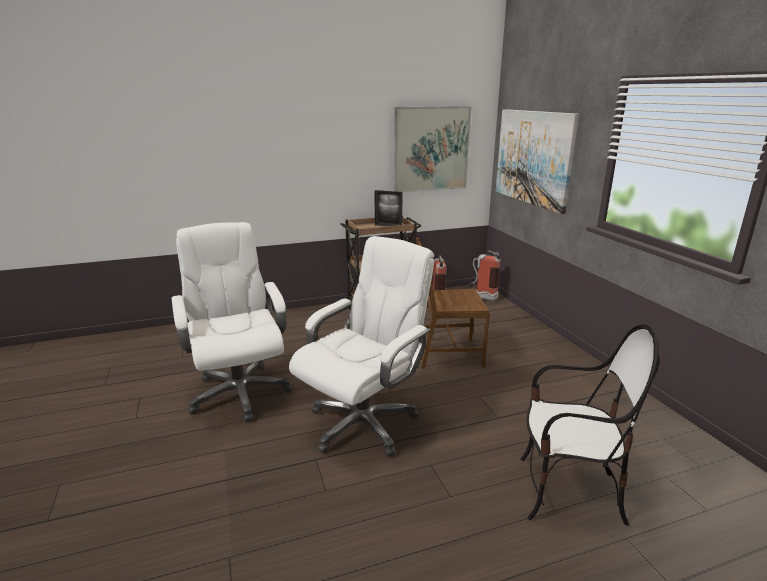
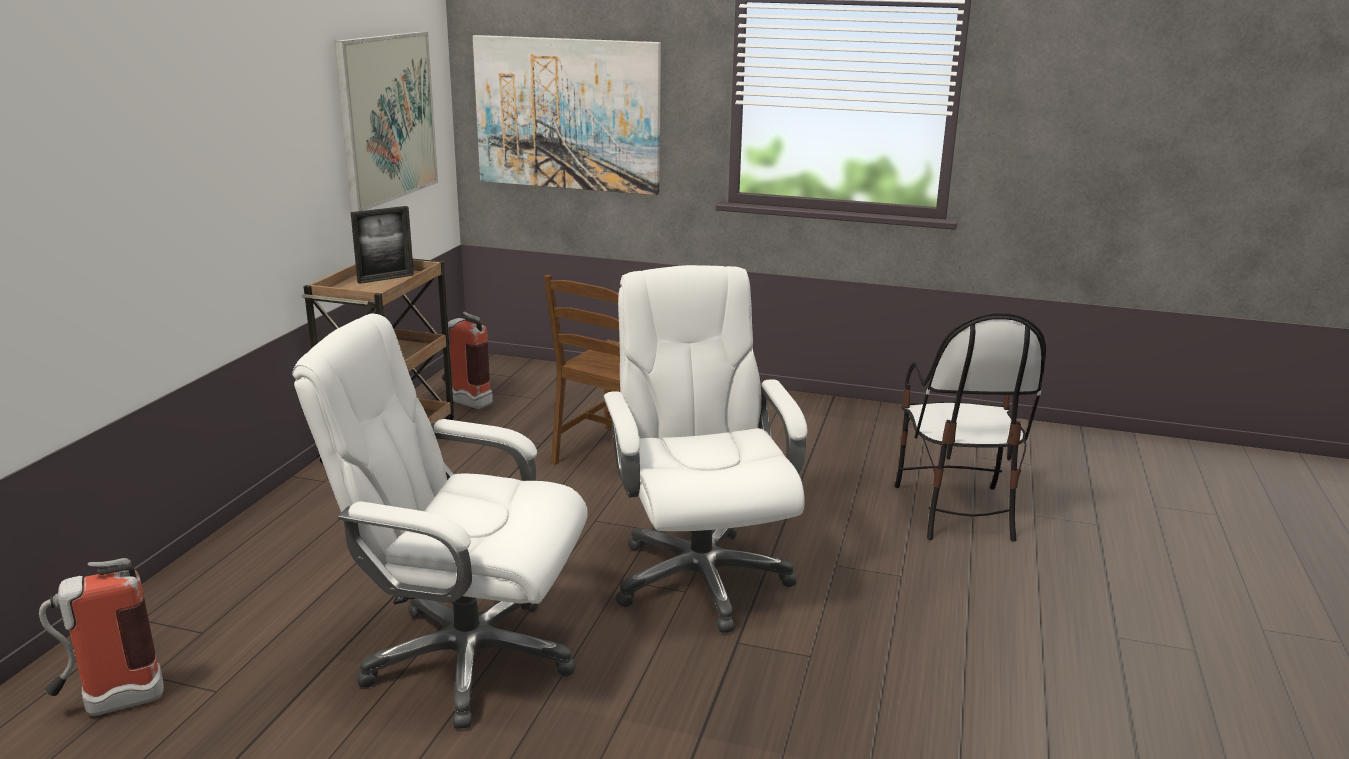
camera: 55 degrees left, 0 degrees up
(482, 297) = (508, 370): fire extinguisher -> fire extinguisher (109, 705)
(568, 492) = (955, 511): chair -> chair turned 135 degrees clockwise

